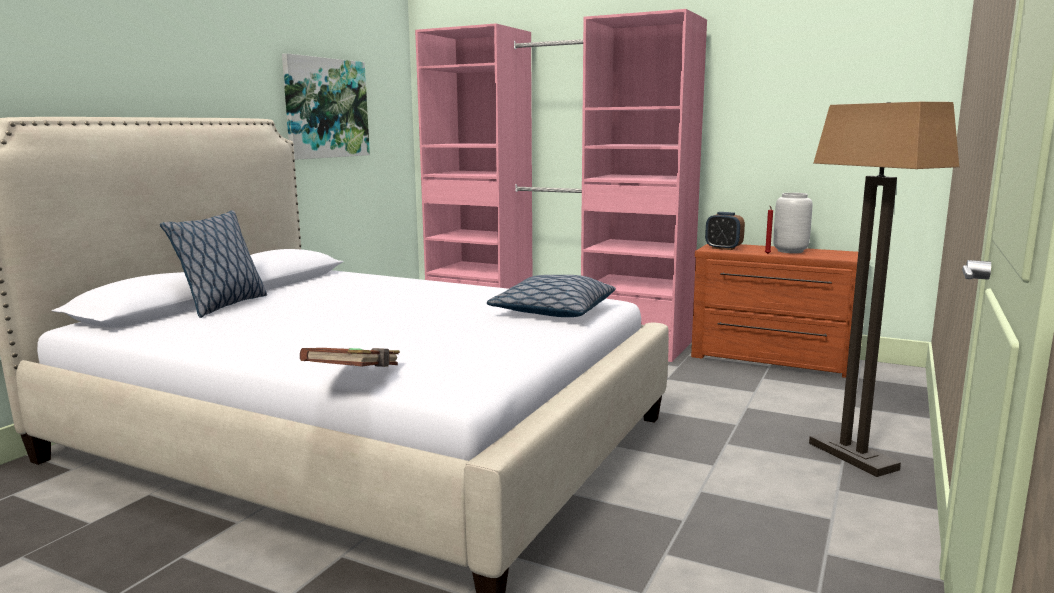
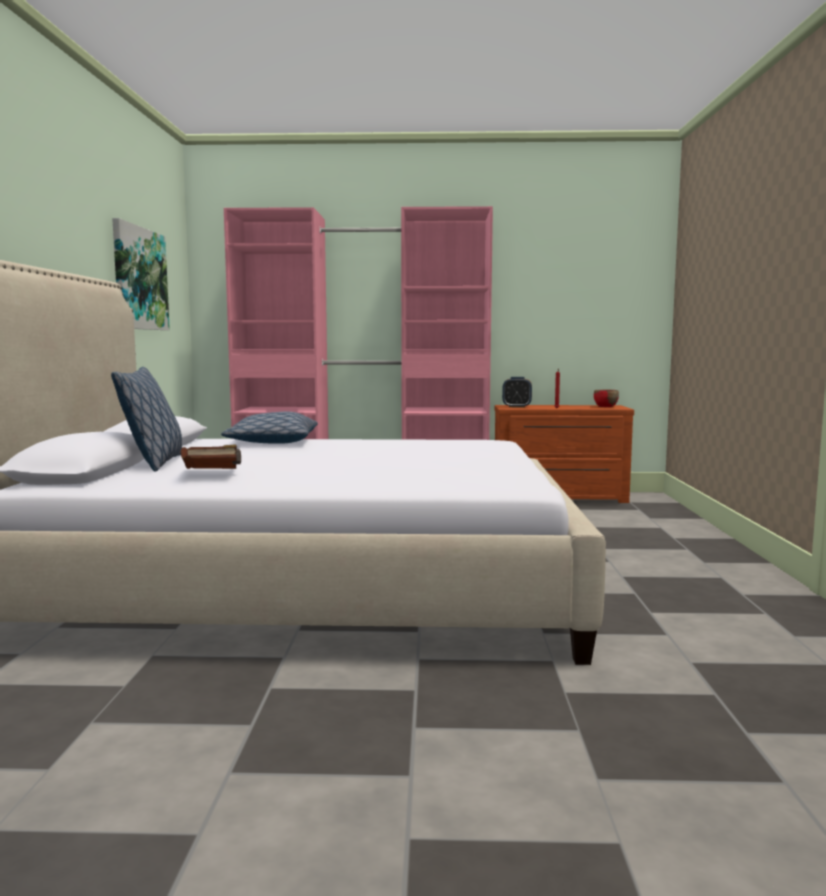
camera: 25 degrees left, 5 degrees down
(355, 377) = (433, 486): brown book -> brown book (213, 475)
(552, 312) = (473, 447): pillow -> pillow (272, 442)
(791, 251) = (568, 406): grey vase -> none
(840, 254) = (605, 406): none -> red bowl
(853, 456) = (688, 544): floor lamp -> none

